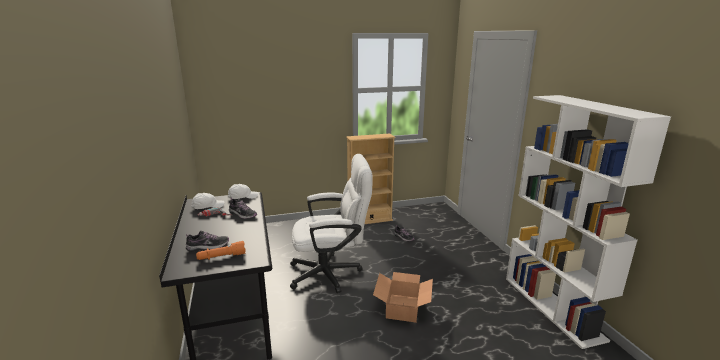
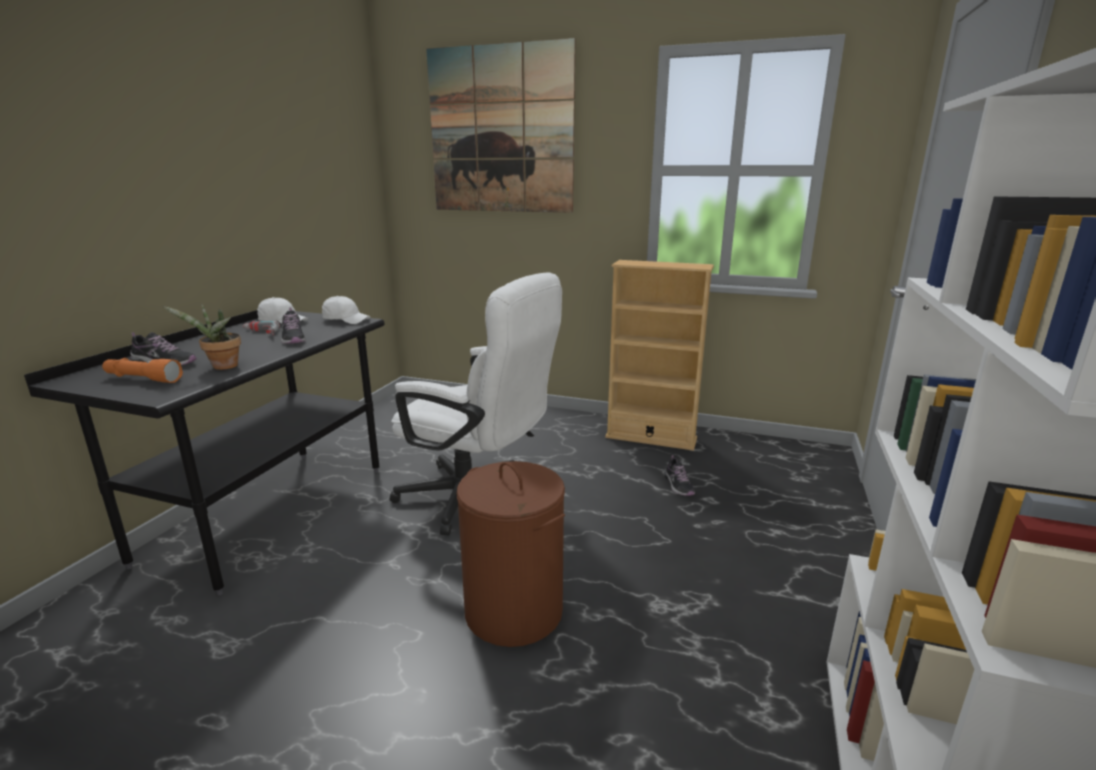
camera: 35 degrees right, 0 degrees up
(247, 239) = (222, 367): none -> potted plant
(268, 72) = (500, 131): none -> picture
(403, 307) = (514, 611): cardboard box -> brown laundry basket

